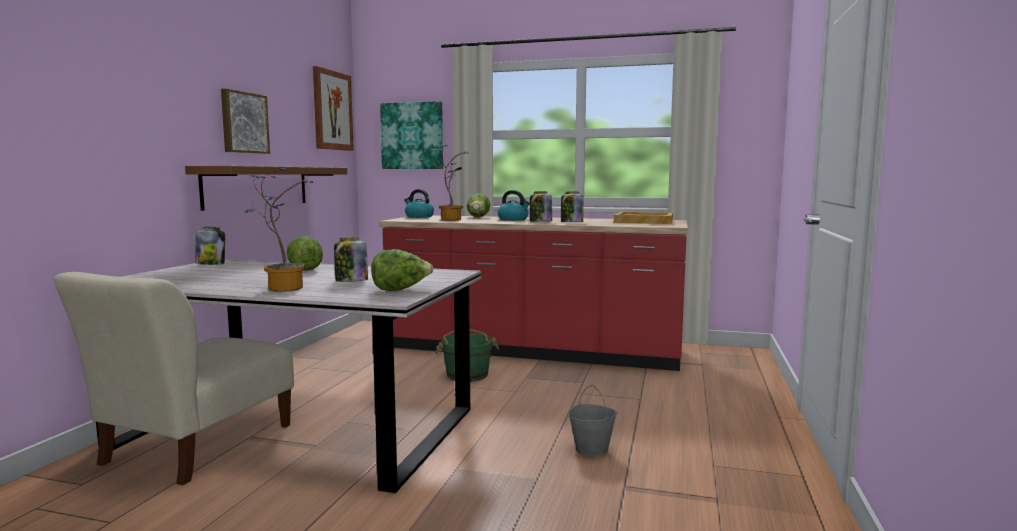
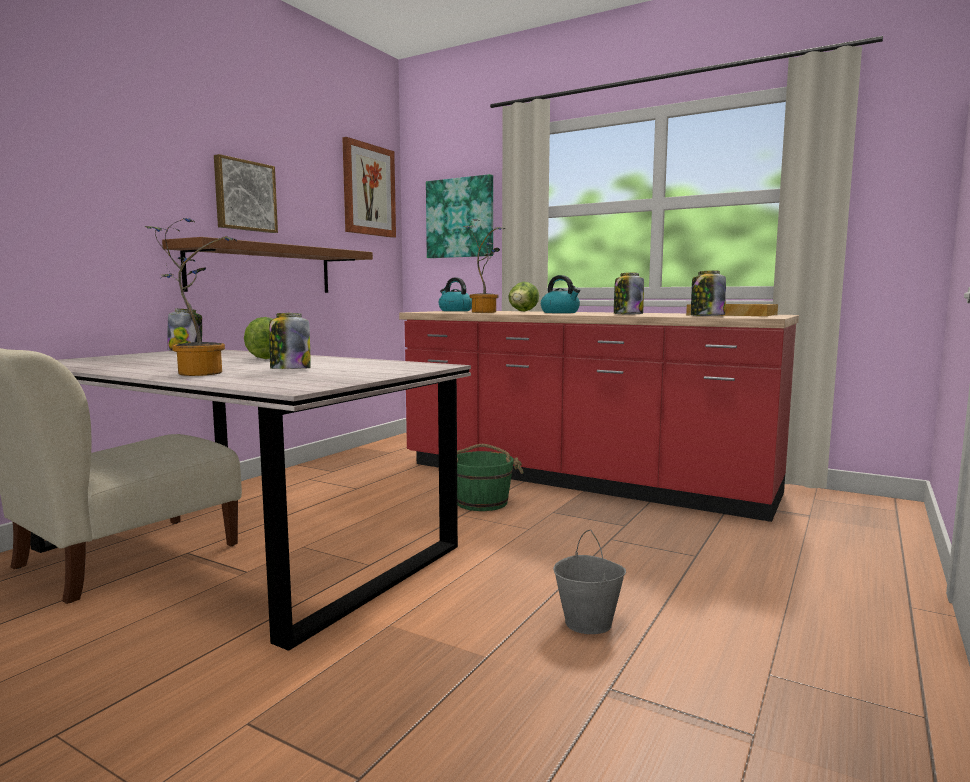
camera: 15 degrees right, 0 degrees up
(400, 290) = (326, 379): lettuce -> none
(540, 222) = (588, 314): jar -> jar (706, 316)

